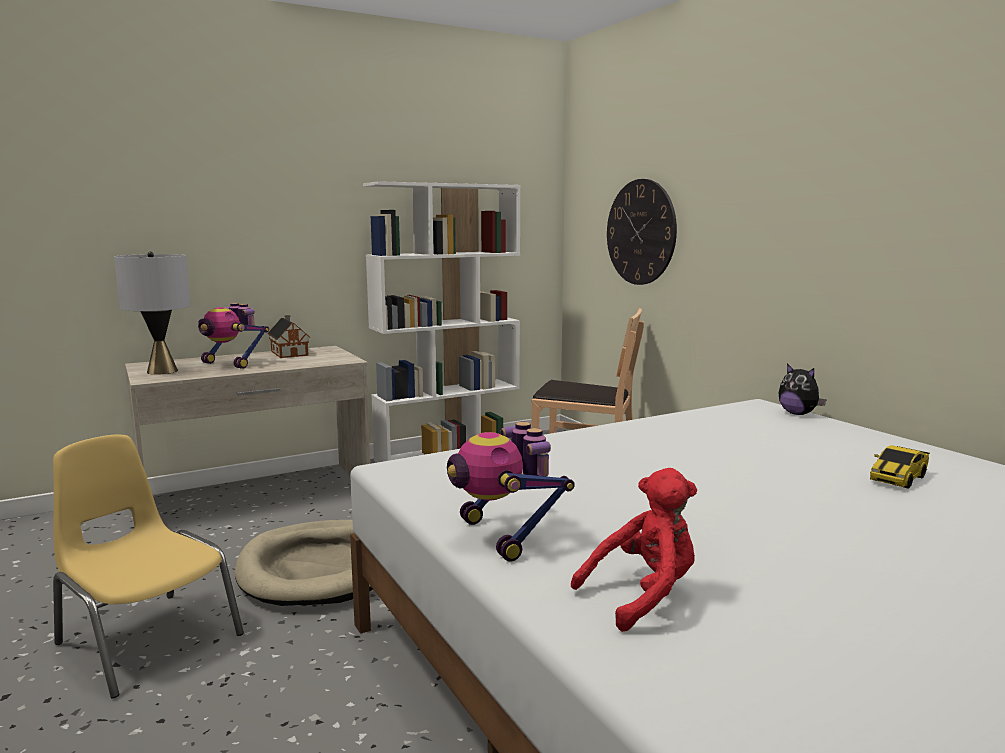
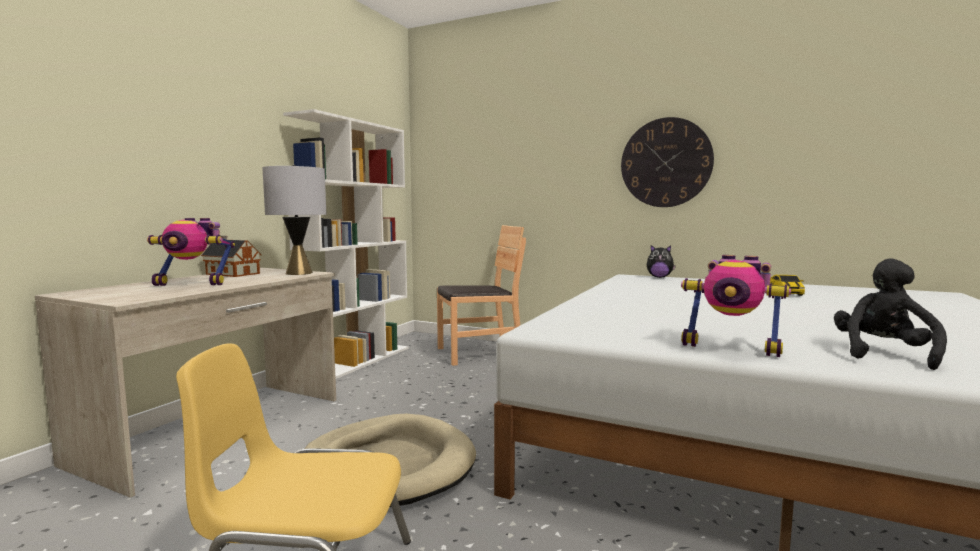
camera: 35 degrees left, 5 degrees down
(162, 371) = (121, 294): grey table lamp -> grey table lamp (299, 273)
(641, 232) = (496, 170): wall clock -> wall clock (666, 163)
(643, 596) = (883, 354): red plush toy -> black plush toy

